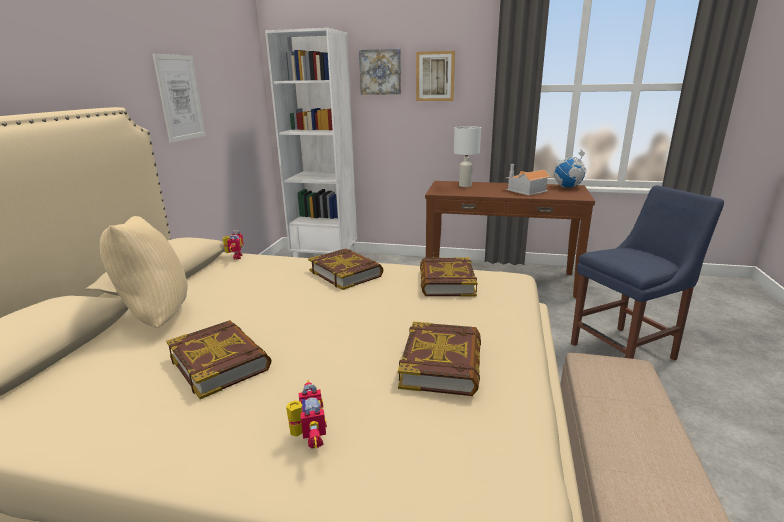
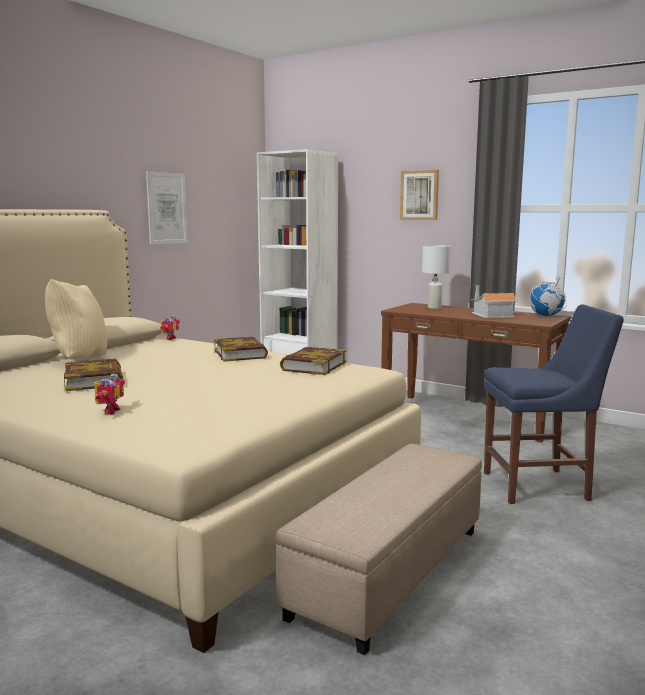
camera: 20 degrees right, 10 degrees down
(380, 72) = (368, 191): picture -> none
(442, 364) = (234, 396): book -> none

